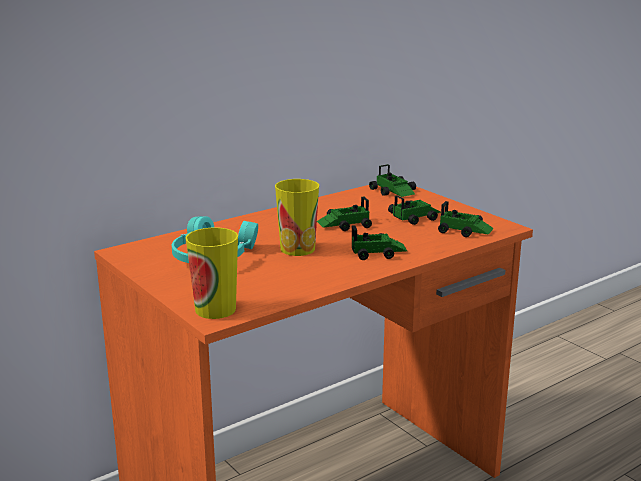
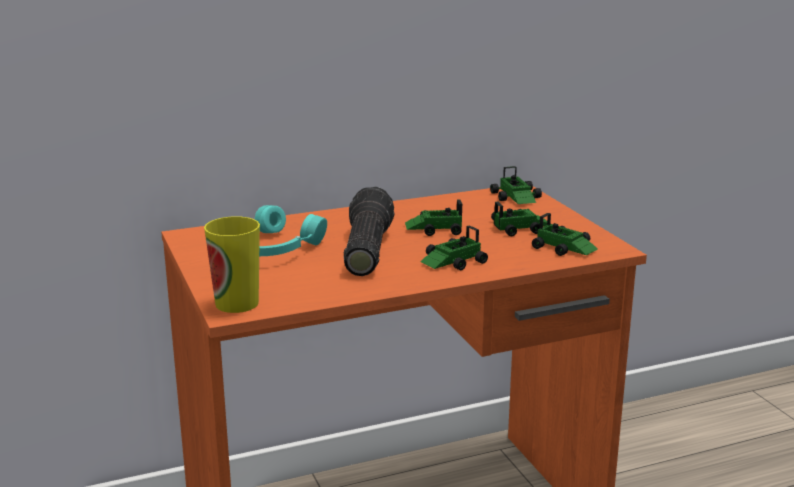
camera: 15 degrees right, 0 degrees up
(297, 249) = (364, 250): cup -> flashlight
(378, 250) = (450, 260): toy car -> toy car turned 135 degrees clockwise

